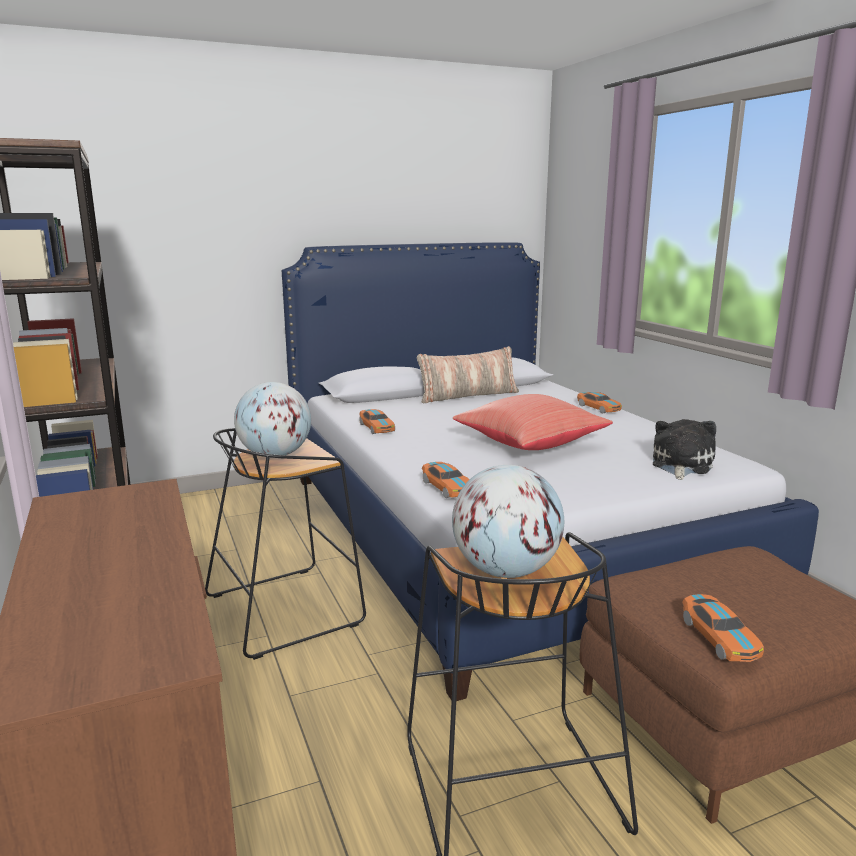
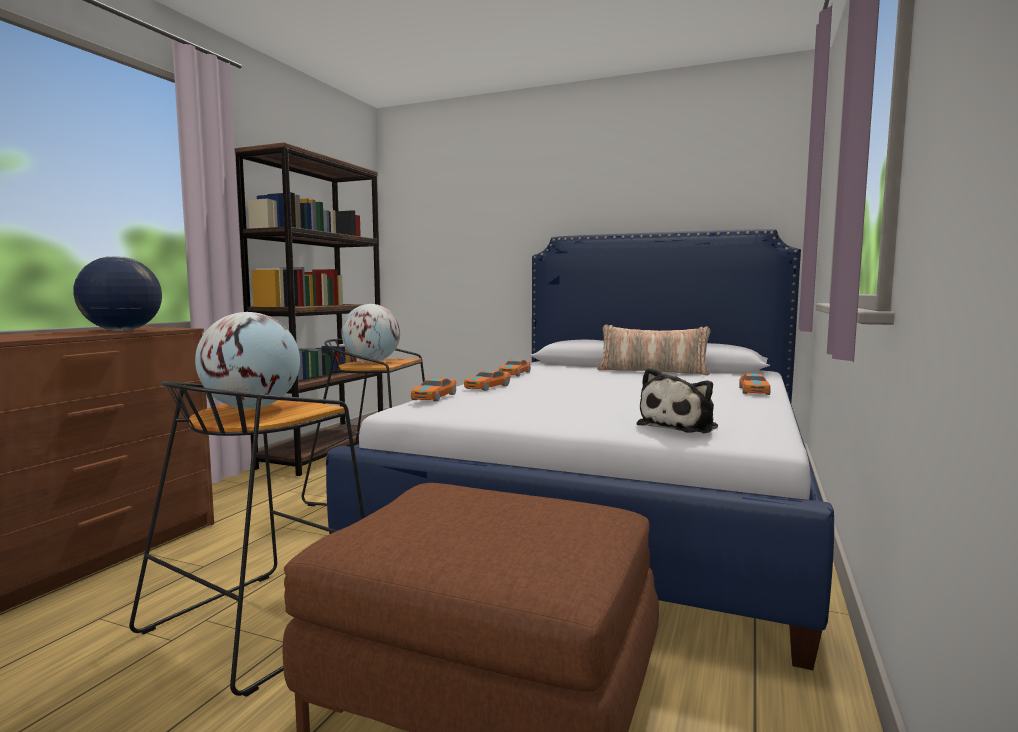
camera: 45 degrees right, 10 degrees down
(126, 522) = (121, 331): none -> globe
(529, 444) = (589, 394): red pillow -> none
(680, 465) = (680, 426): plush toy -> plush toy turned 150 degrees clockwise
(719, 637) = (363, 528): toy car -> toy car (487, 387)

